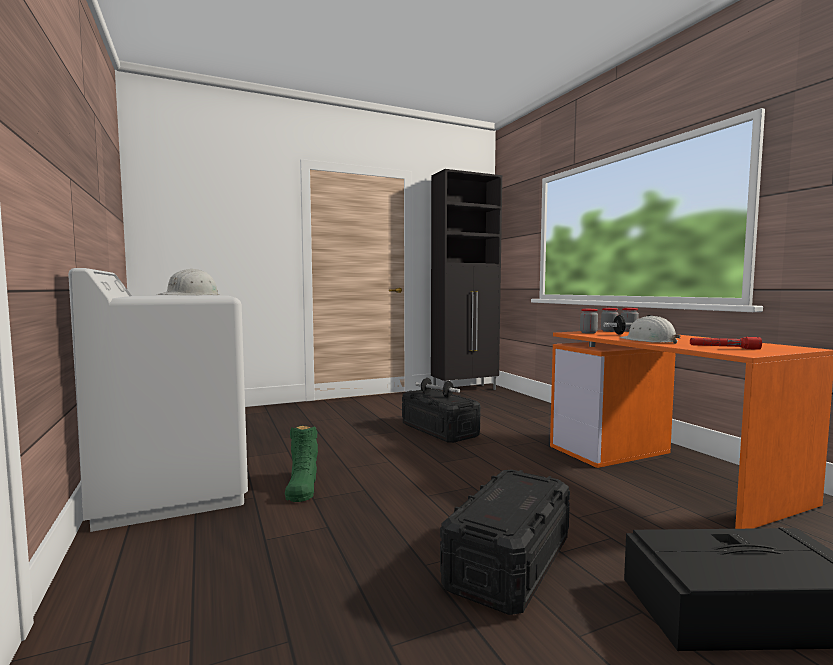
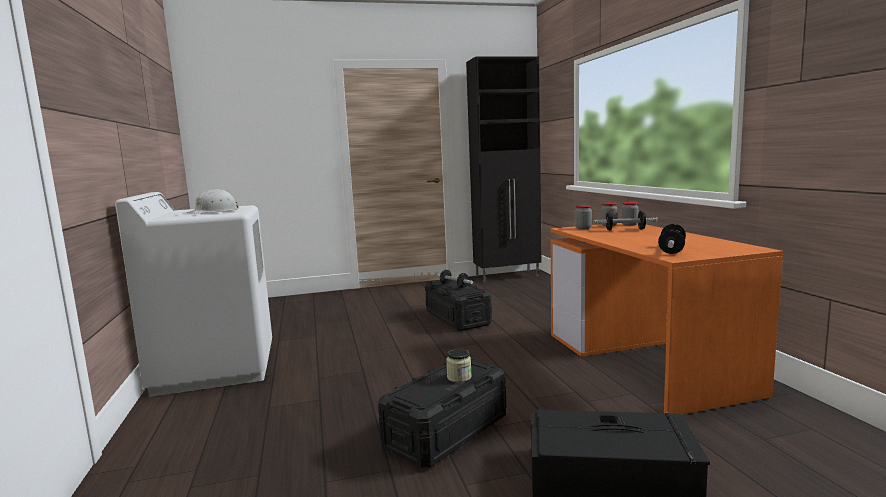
camera: 10 degrees right, 5 degrees up
(302, 486) = (314, 367): green boot -> none
(524, 493) = (459, 377): none -> jar
(648, 341) = (620, 240): white hard hat -> none
(723, 348) = (671, 250): red flashlight -> dumbbell

